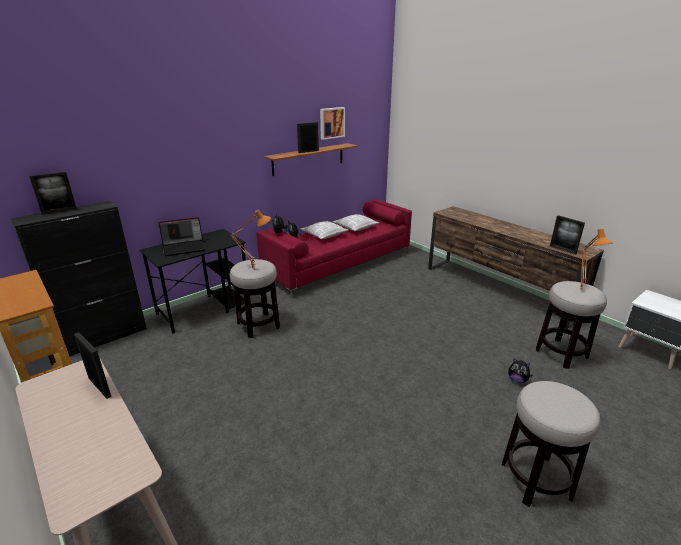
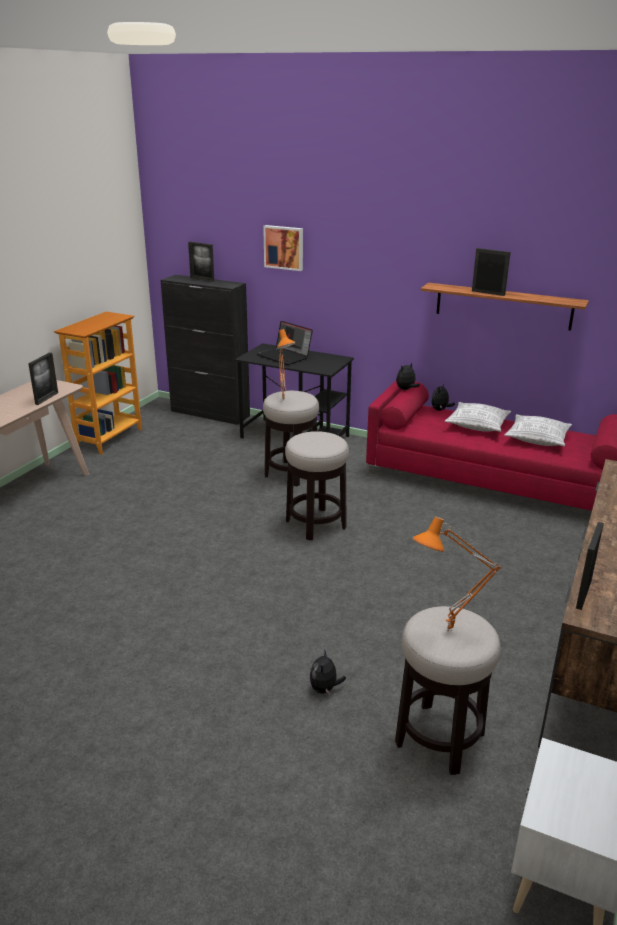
camera: 65 degrees right, 0 degrees up
(331, 123) = (559, 260): picture -> picture (284, 247)
(536, 480) = (133, 715): stool -> stool (316, 524)

